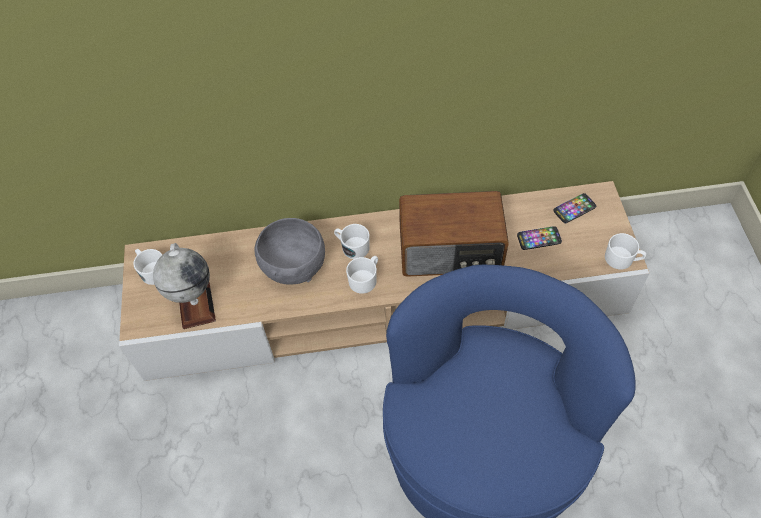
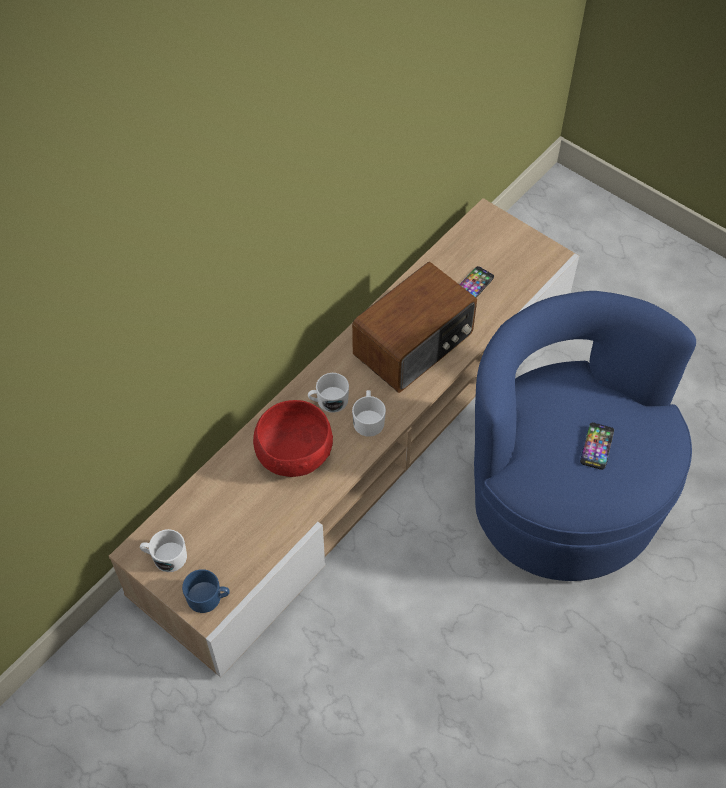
camera: 45 degrees left, 0 degrees up
(147, 317) = (208, 597): none -> blue mug
(196, 304) = (242, 553): globe -> none
(293, 265) = (293, 455): grey bowl -> red bowl
(574, 209) = (476, 241): phone -> phone (597, 446)
(622, 259) = (550, 258): white mug -> none

